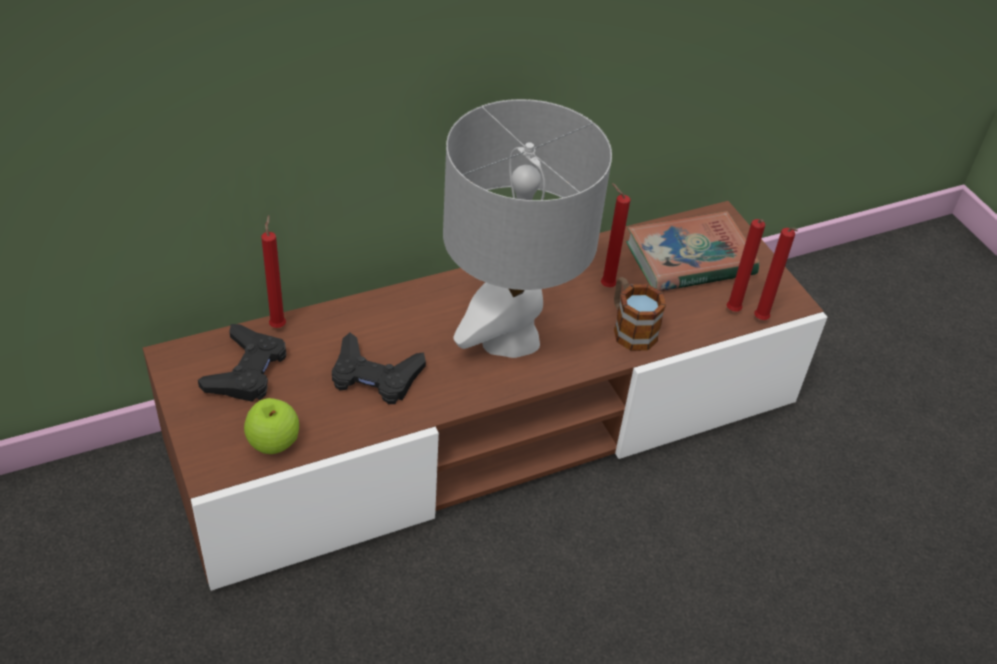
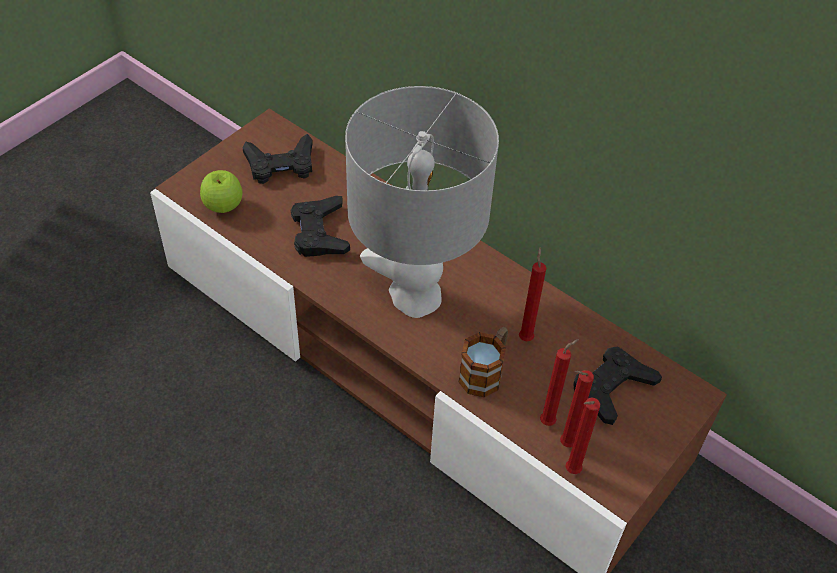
camera: 65 degrees right, 5 degrees up
(278, 325) = (335, 161): red candle -> red candle (549, 421)
(689, 259) = (612, 388): book -> black game controller

